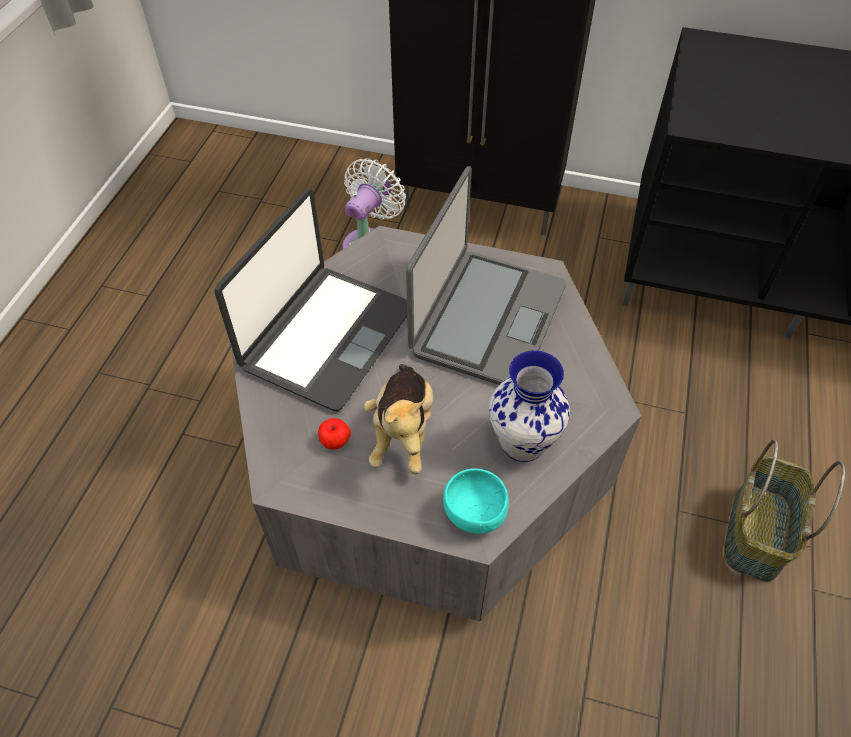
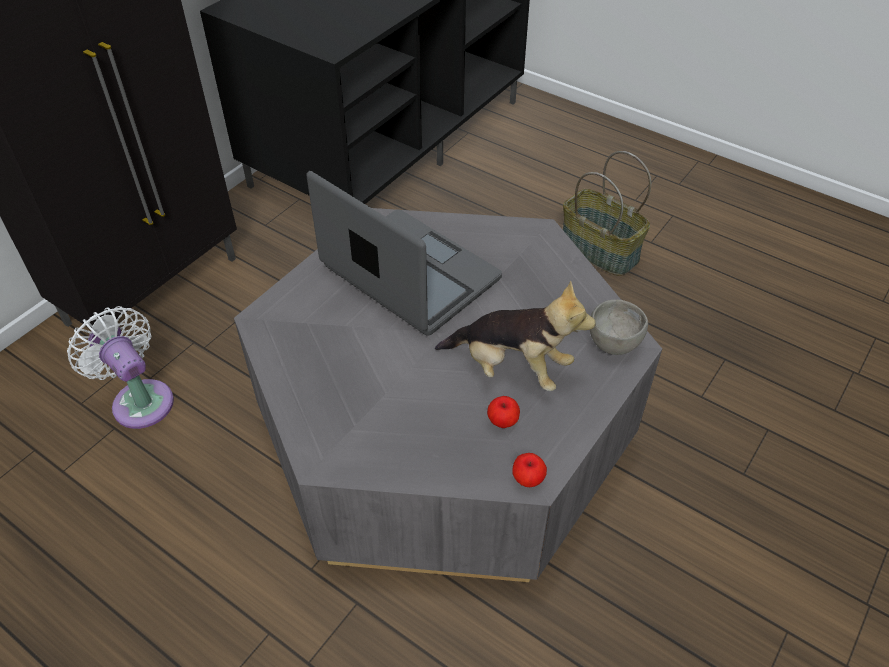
camera: 70 degrees left, 5 degrees down
(276, 478) = (528, 478): none -> apple
(326, 337) = (367, 398): laptop -> none
(474, 516) = (615, 343): turquoise bowl -> grey bowl
(521, 443) = (554, 294): vase -> none

